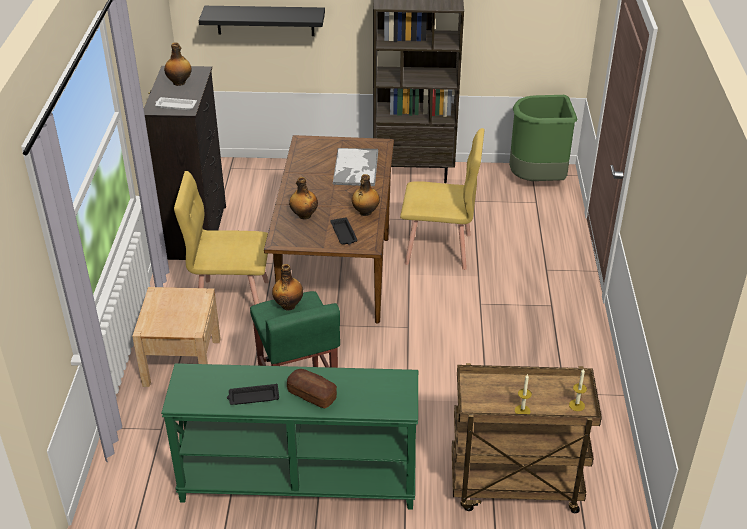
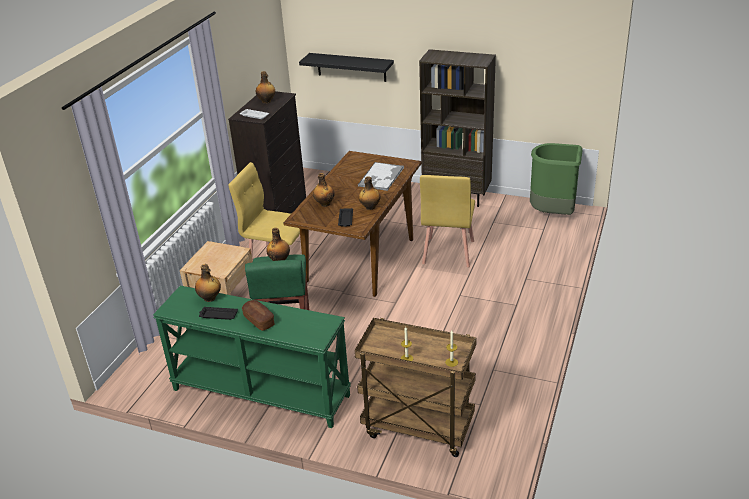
camera: 20 degrees right, 5 degrees down
(228, 375) = (210, 298): none -> bottle
(439, 249) = (448, 252): yellow chair -> yellow chair turned 75 degrees clockwise

